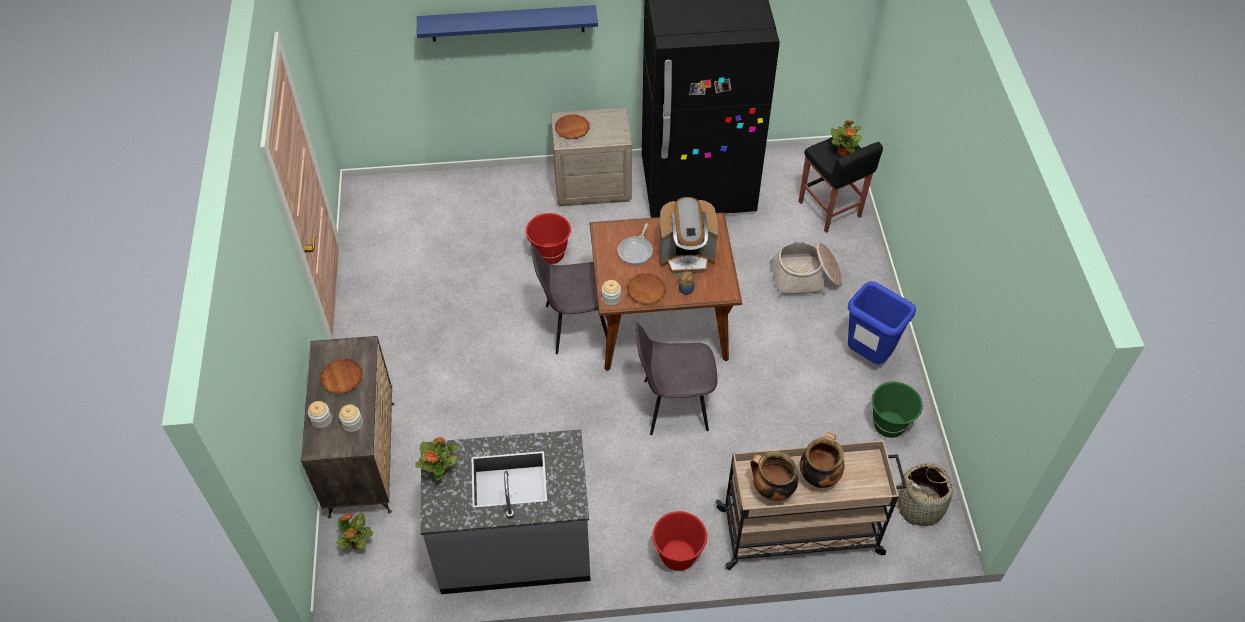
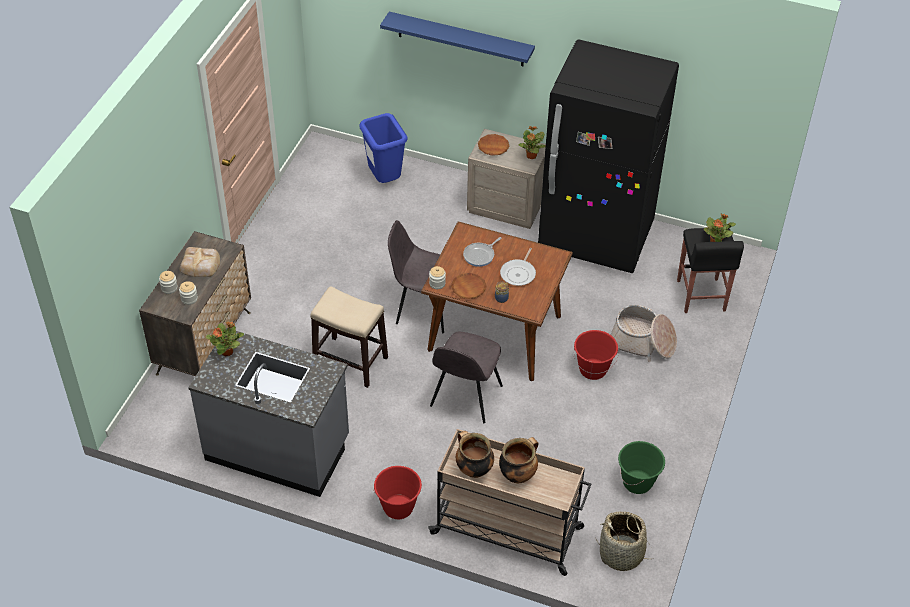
camera: 25 degrees right, 5 degrees down
(342, 378) = (200, 265): brown plate -> bread
(357, 544) = (166, 401): potted plant -> potted plant (531, 156)
(534, 415) = (351, 362): none -> stool
(550, 254) = (438, 246): red bucket -> red bucket (593, 369)
(673, 405) = (465, 397): grey chair -> grey chair turned 90 degrees counterclockwise
(686, 256) = (519, 273): coffee machine -> frying pan
(867, 355) = (654, 422): blue trash can -> blue trash can (384, 180)

